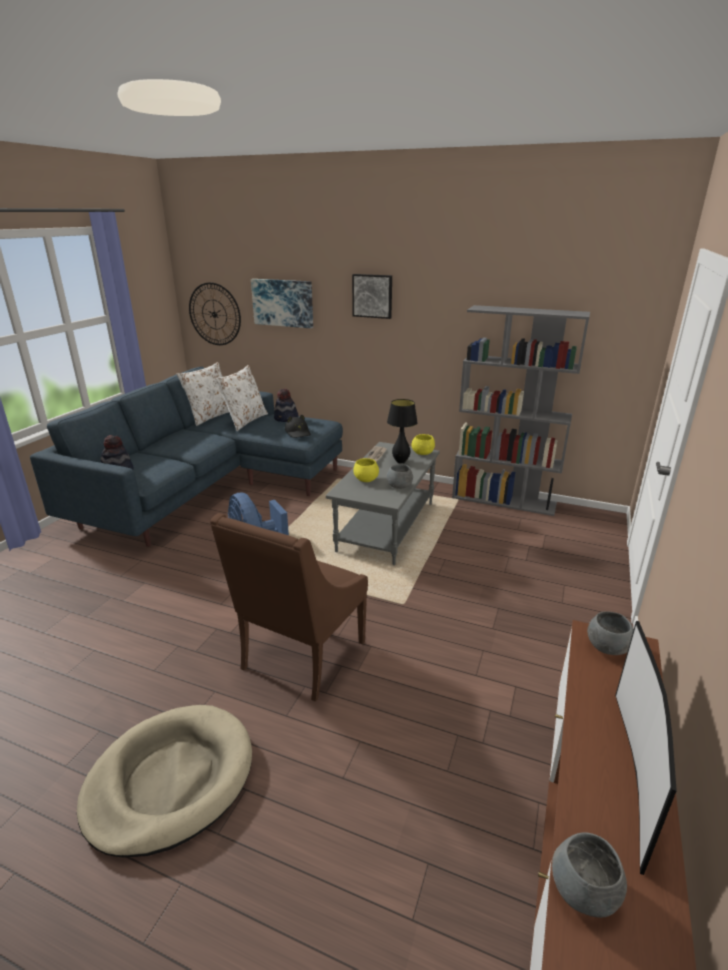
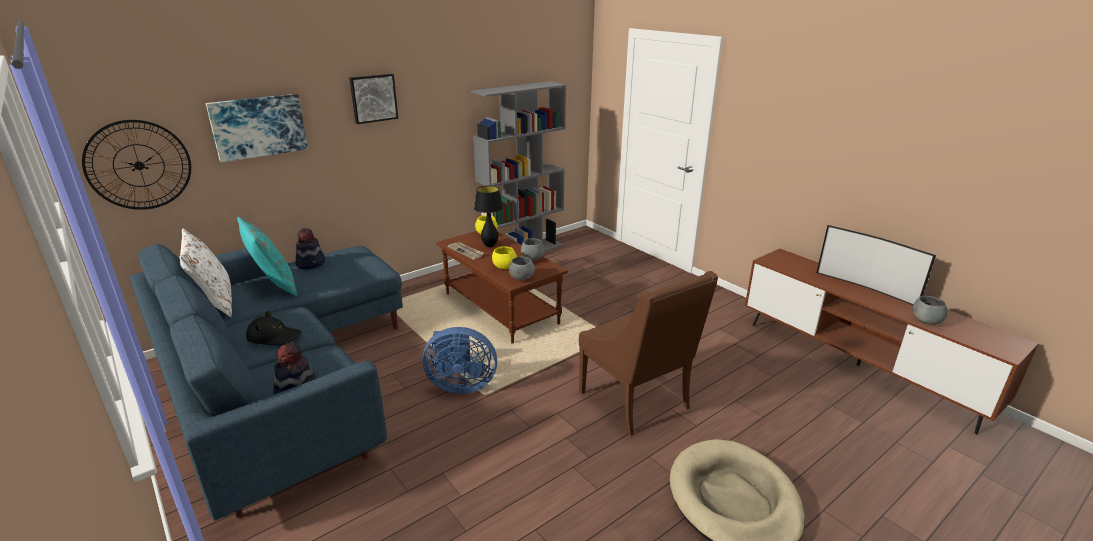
camera: 60 degrees left, 0 degrees up
(245, 421) = (273, 285): white pillow -> turquoise pillow
(298, 432) = (360, 267): black hat -> black hat (274, 336)
(385, 526) = (499, 309): grey coffee table -> brown coffee table
(607, 647) = (780, 261): grey bowl -> grey bowl (521, 278)

